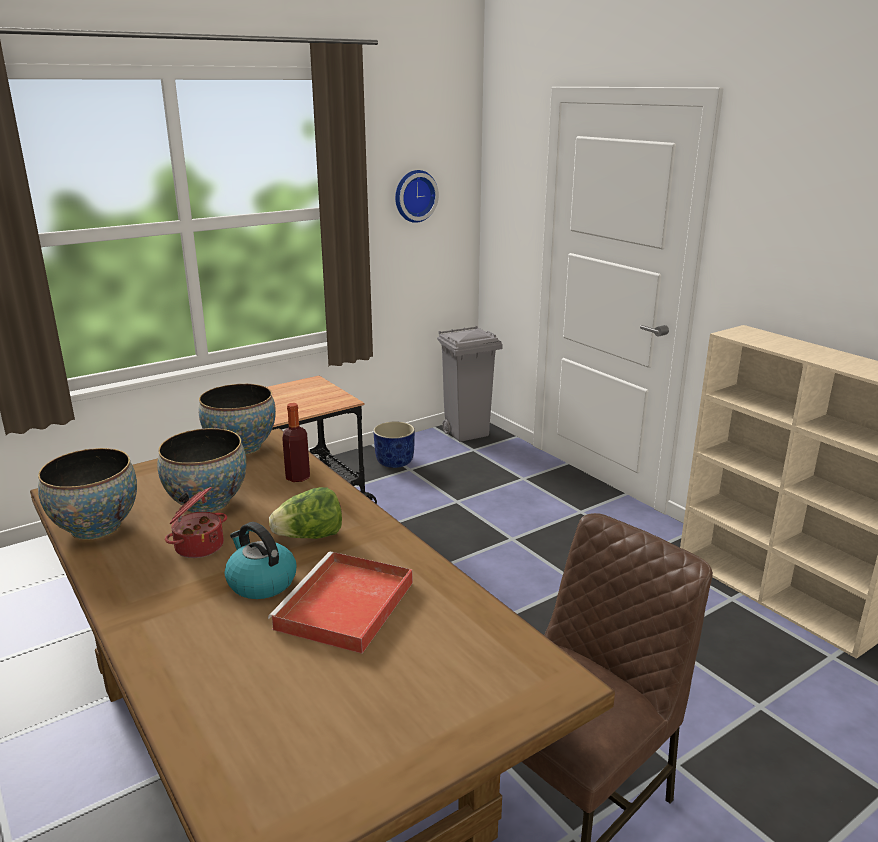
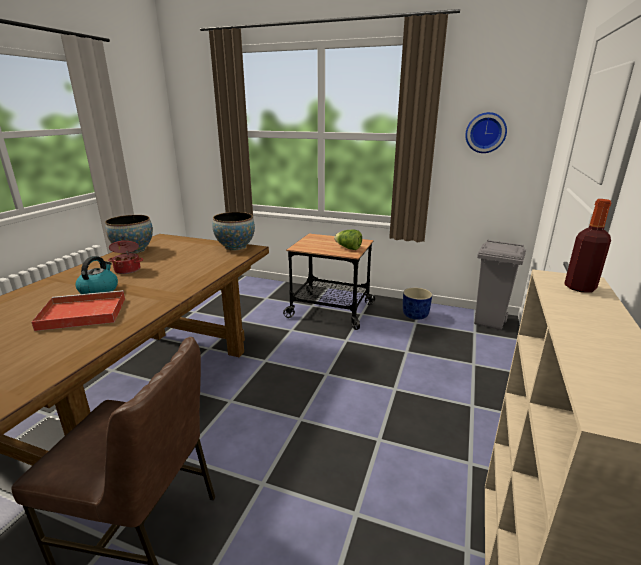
camera: 55 degrees right, 0 degrees up
(207, 503) = (171, 259): bowl -> none
(298, 477) = (215, 265): bottle -> bottle (579, 288)
(310, 537) = (152, 286): lettuce -> lettuce (348, 248)

